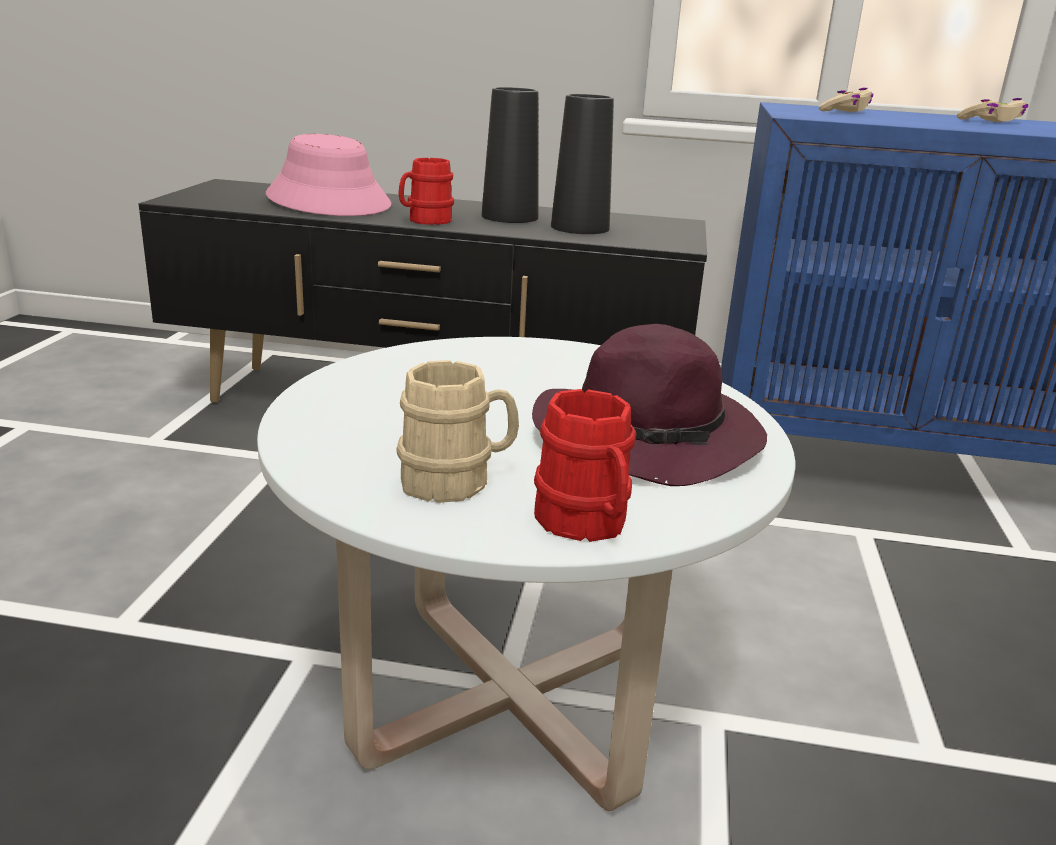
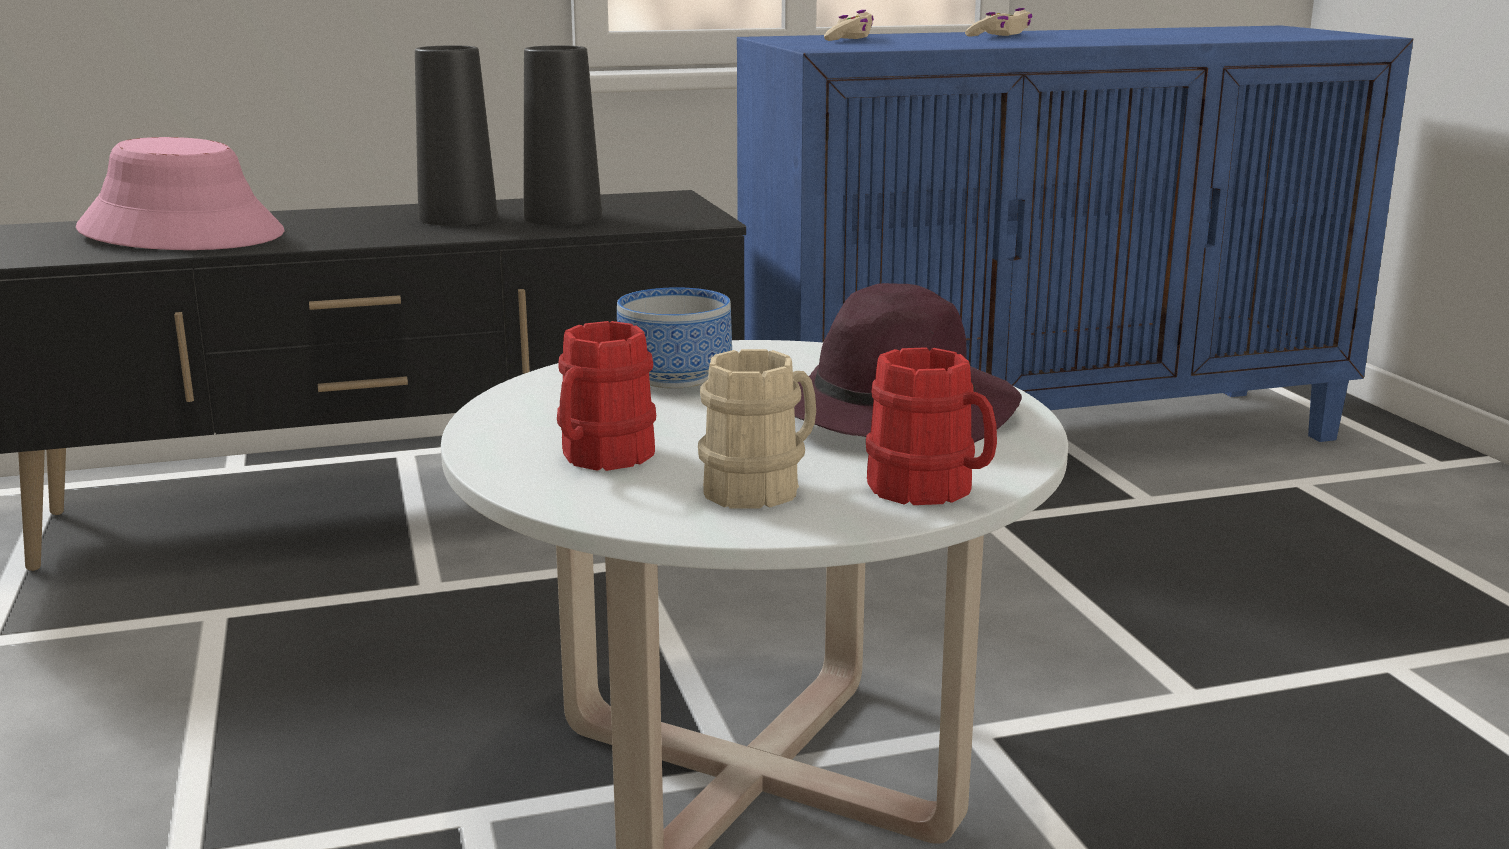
camera: 25 degrees left, 5 degrees down
(425, 220) = (357, 237): red mug -> red mug (600, 458)
(521, 369) = (680, 378): none -> bowl

